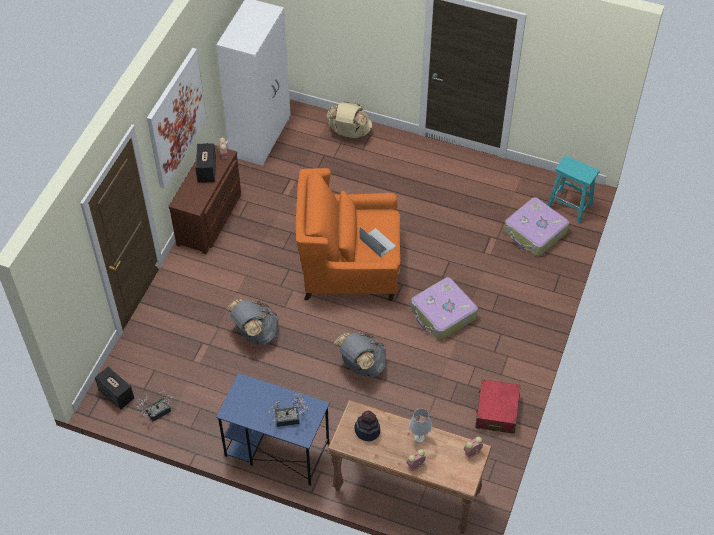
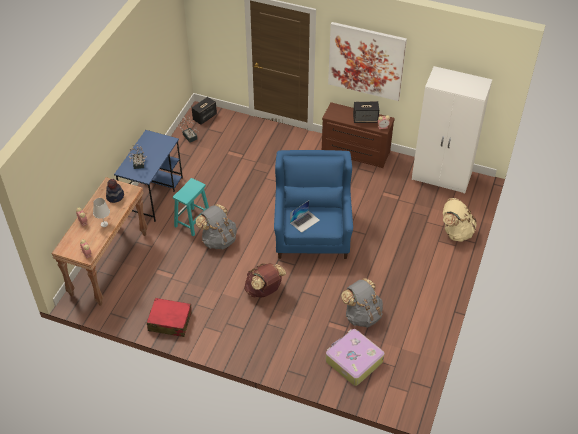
camera: 90 degrees right, 5 degrees down
(255, 333) = (250, 181): grey backpack -> grey backpack (362, 315)
(349, 266) = (312, 232): orange armchair -> blue armchair
(443, 314) = (264, 290): suitcase -> brown backpack
(570, 206) = (387, 392): turquoise stool -> turquoise stool (192, 222)

